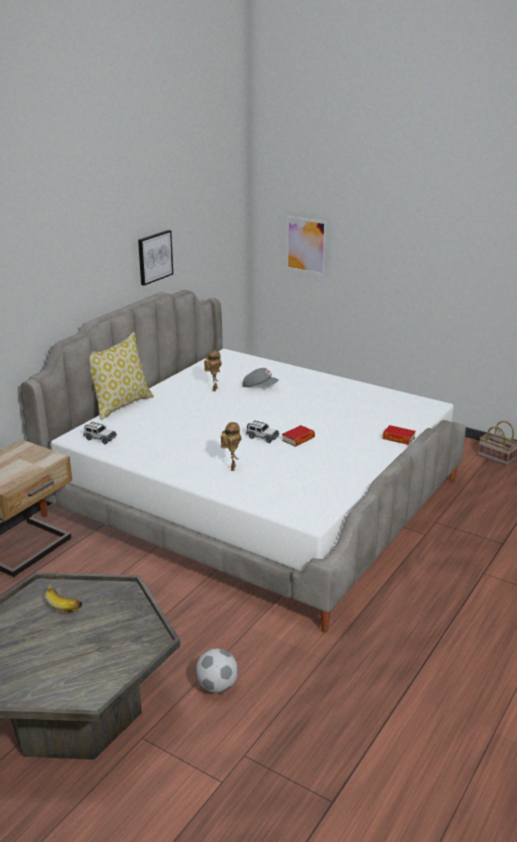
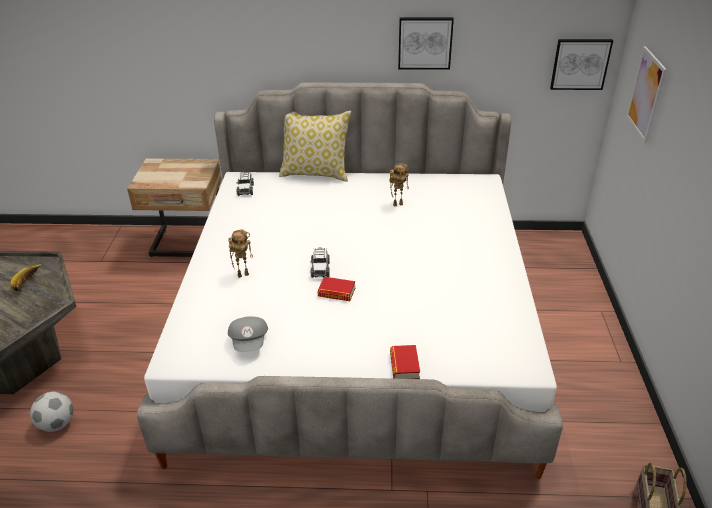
camera: 60 degrees right, 10 degrees up
(233, 245) = (580, 64): none -> picture
(260, 387) = (433, 226): grey cap -> grey cap (250, 341)

